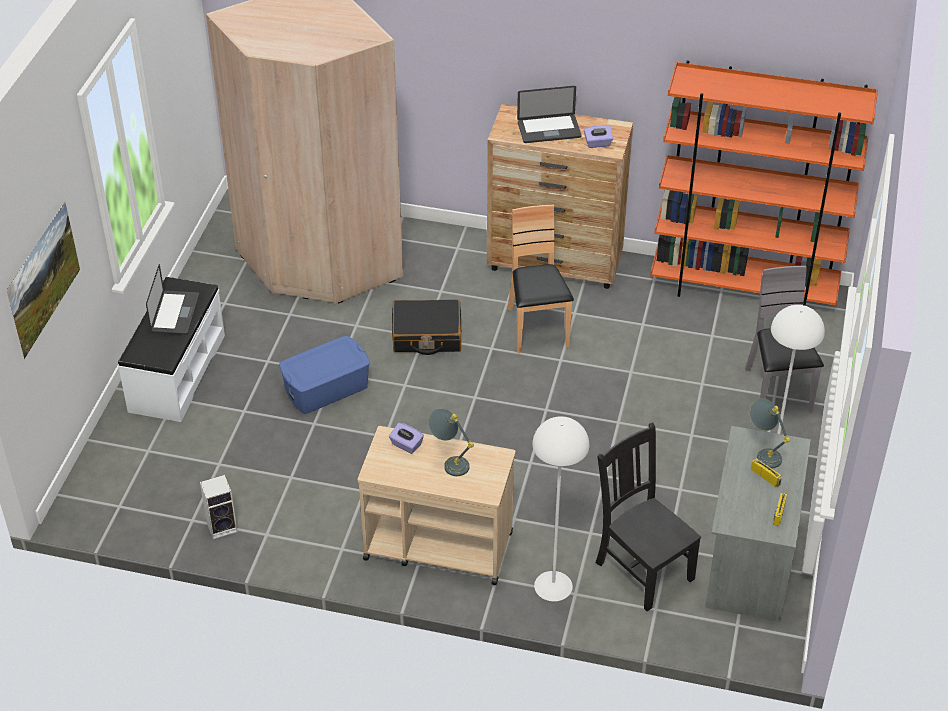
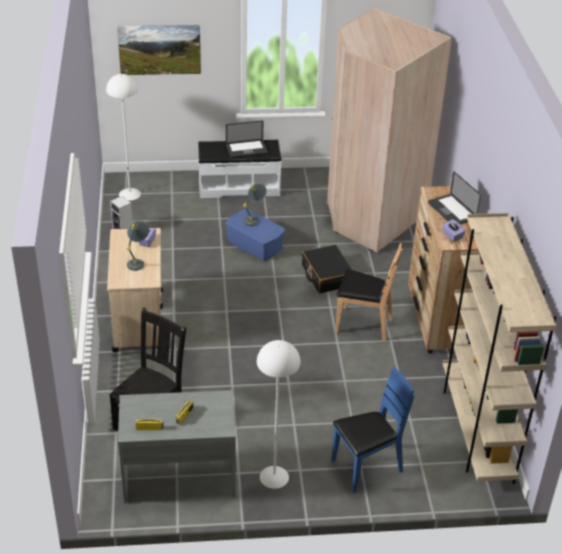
camera: 70 degrees right, 5 degrees down
(536, 328) = (363, 324): brown chair -> brown chair turned 45 degrees clockwise
(553, 586) = (121, 378): white floor lamp -> white floor lamp (129, 194)
(743, 289) = (476, 430): orange bookcase -> beige bookcase
(763, 453) = (209, 411): grey table lamp -> grey table lamp (254, 219)
(776, 391) = (366, 467): grey chair -> blue chair

